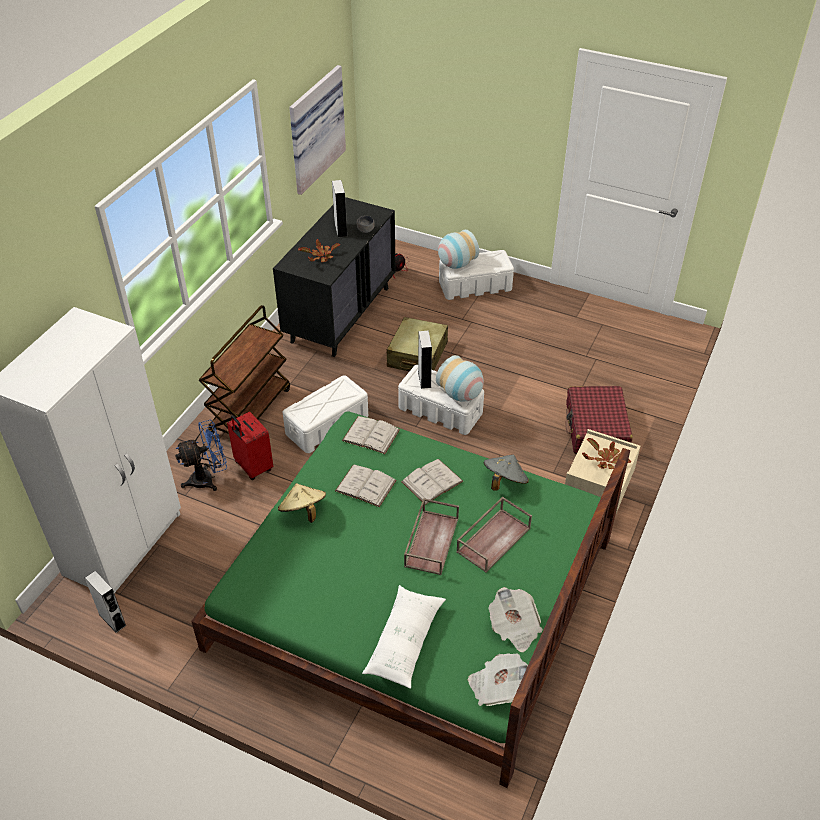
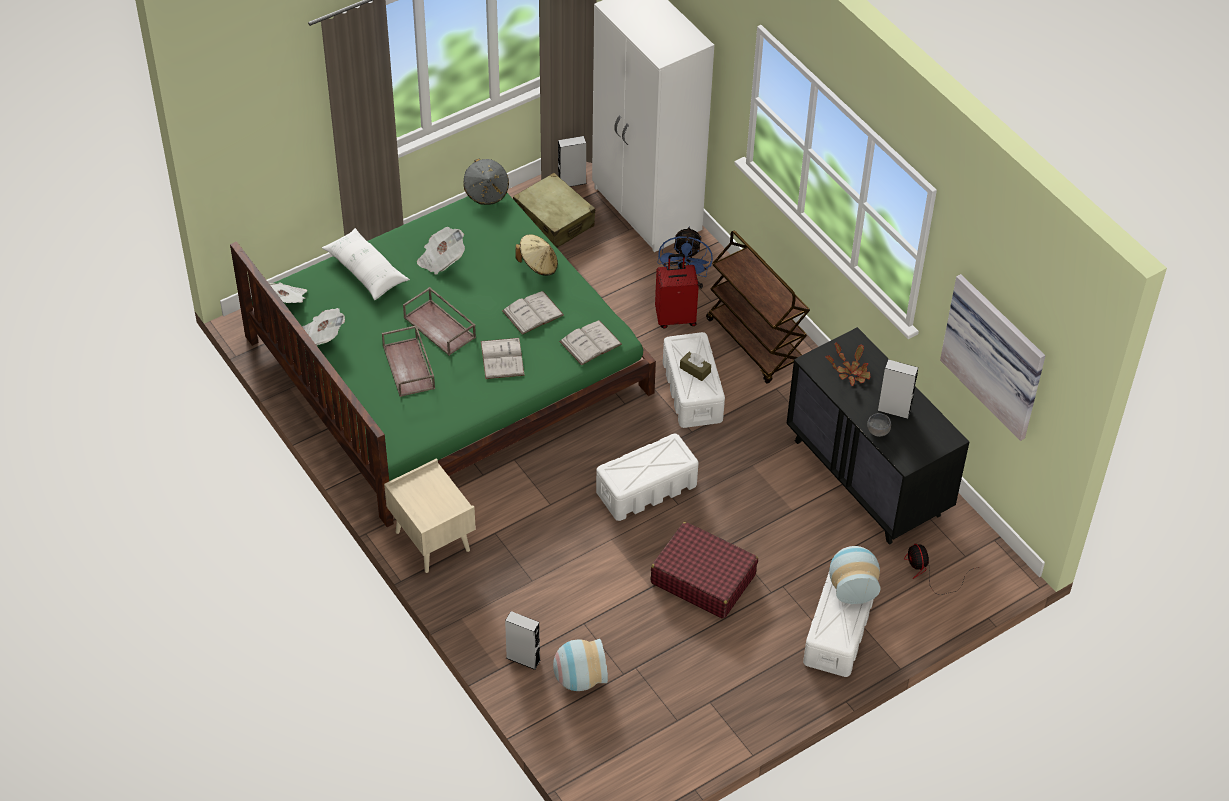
camera: 120 degrees right, 5 degrees up
(328, 399) = (695, 370): none -> brown tissue box
(346, 587) = (441, 259): none -> newspaper
(417, 355) = (747, 512): beige suitcase -> beige suitcase (553, 220)
(424, 379) = (669, 456): grey speaker -> grey speaker (523, 659)
(461, 395) = (623, 474): vase -> vase (579, 678)
(504, 481) = (462, 407): grey hat -> grey hat (486, 192)
(596, 429) = (522, 604): red suitcase -> red suitcase (703, 578)
(605, 461) = (428, 499): potted plant -> none

